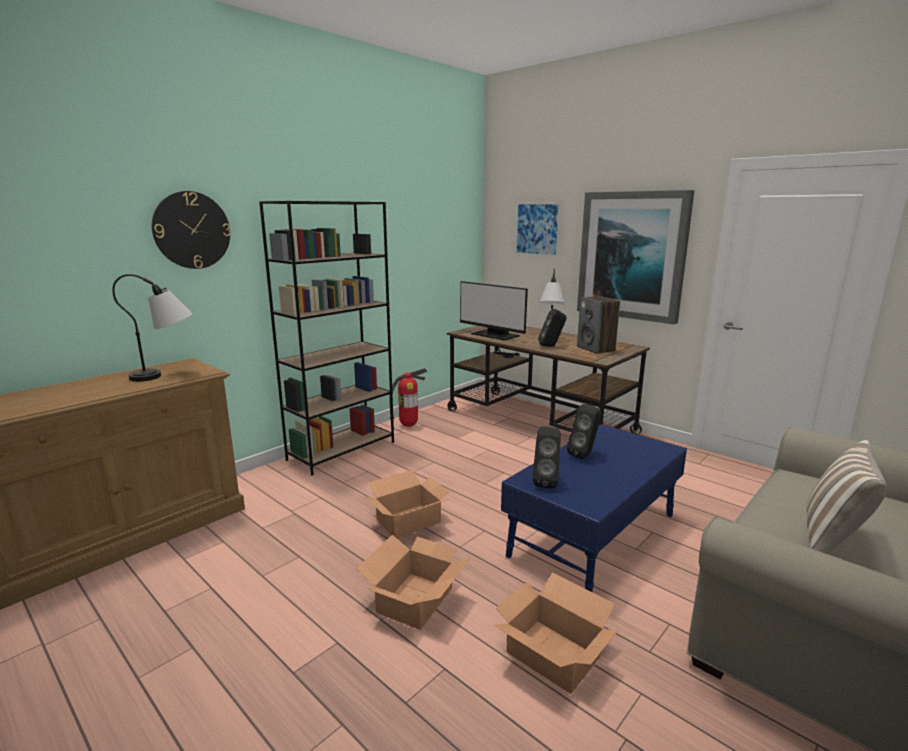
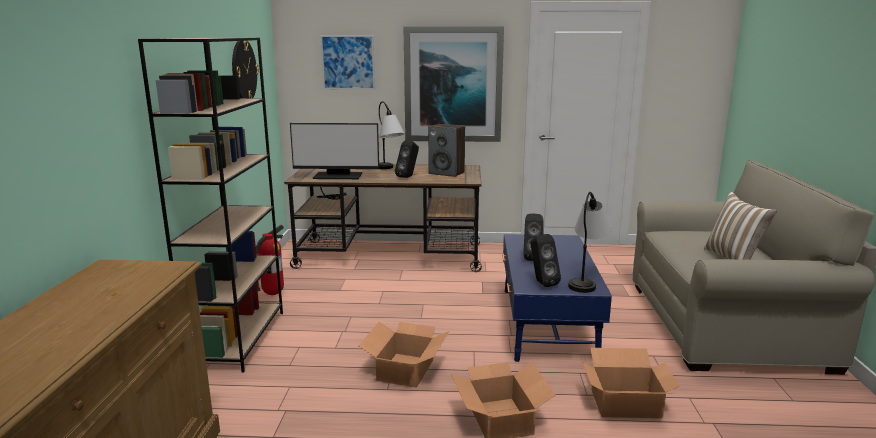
camera: 40 degrees left, 0 degrees up
(167, 375) = (127, 282): table lamp -> table lamp (586, 280)
(192, 230) = (80, 81): wall clock -> wall clock (243, 70)

